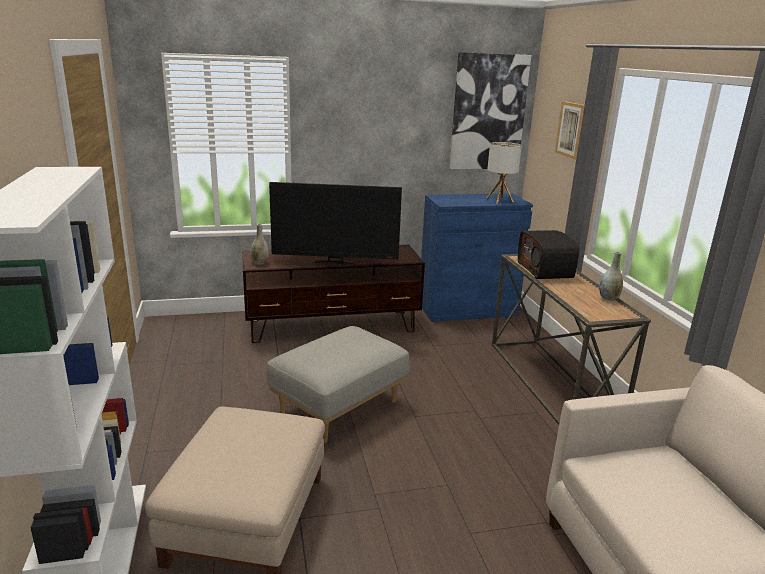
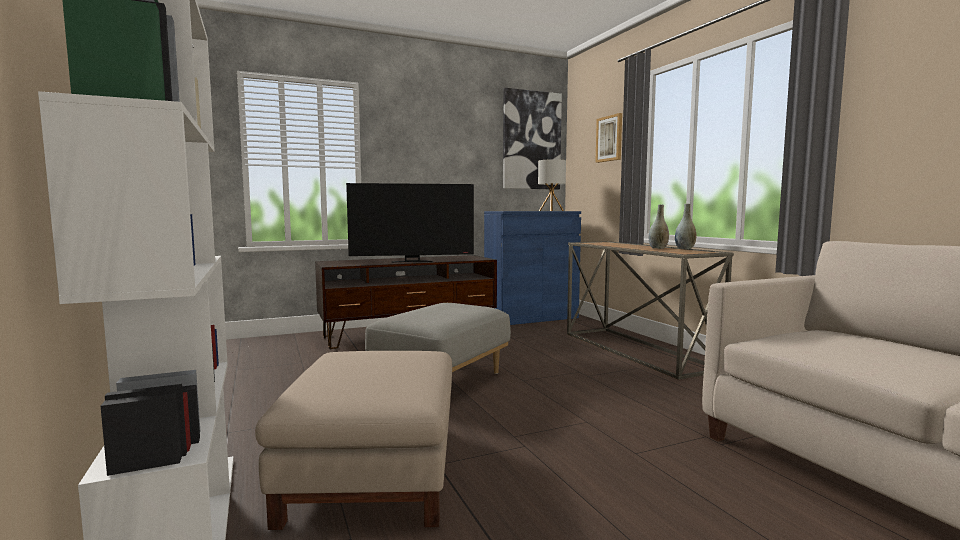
camera: 10 degrees left, 15 degrees down
(260, 263) = (337, 264): grey vase -> grey vase (658, 248)
(546, 270) = (615, 244): radio -> none

